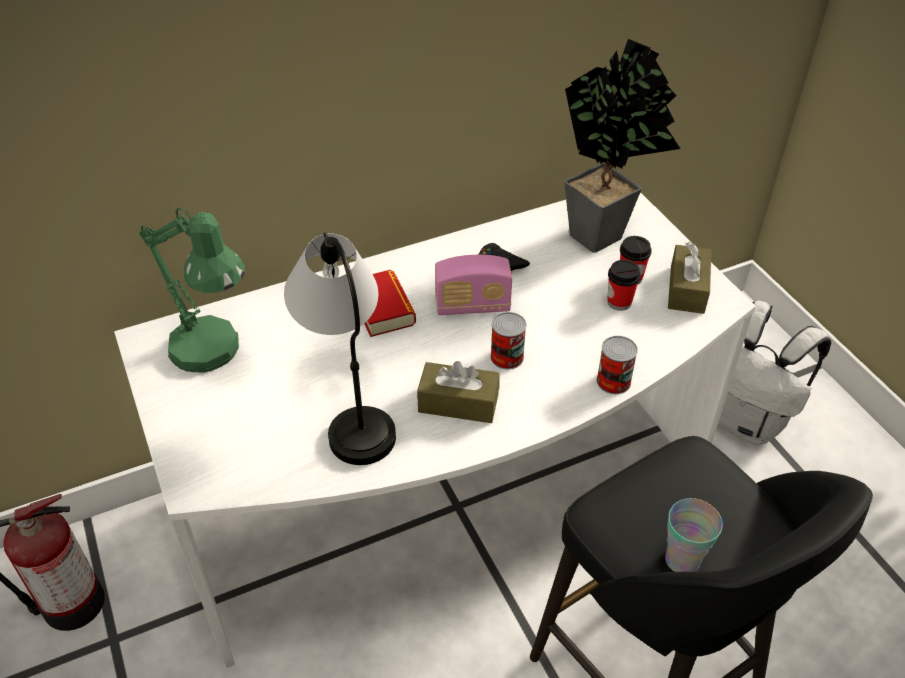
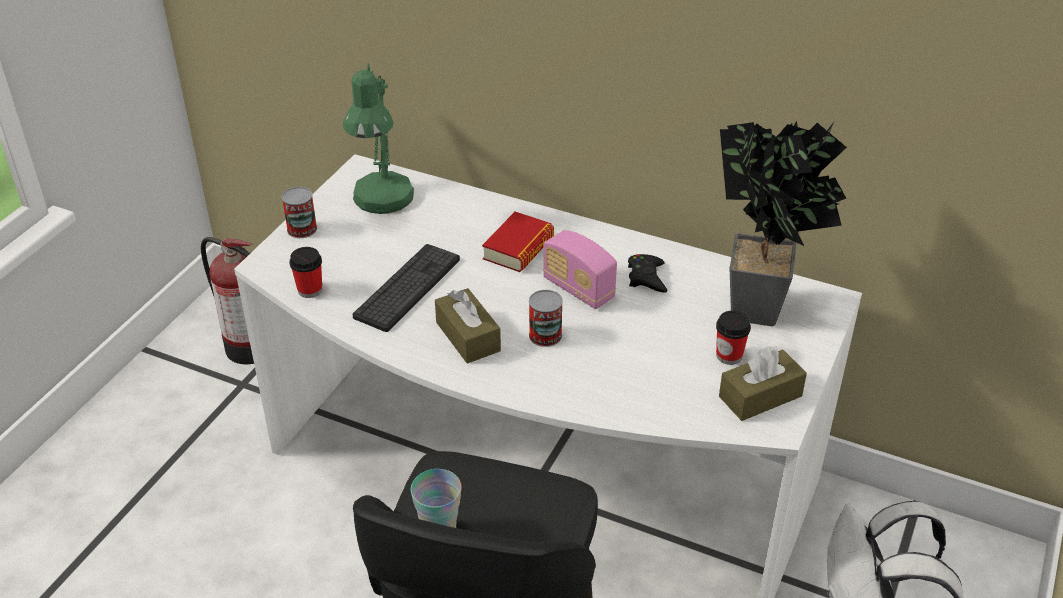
camera: 50 degrees right, 5 degrees down
(351, 404) = (407, 288): table lamp -> keyboard
(613, 381) = (589, 406): can -> can (302, 229)
(619, 302) = (688, 364): cup -> cup (310, 290)

